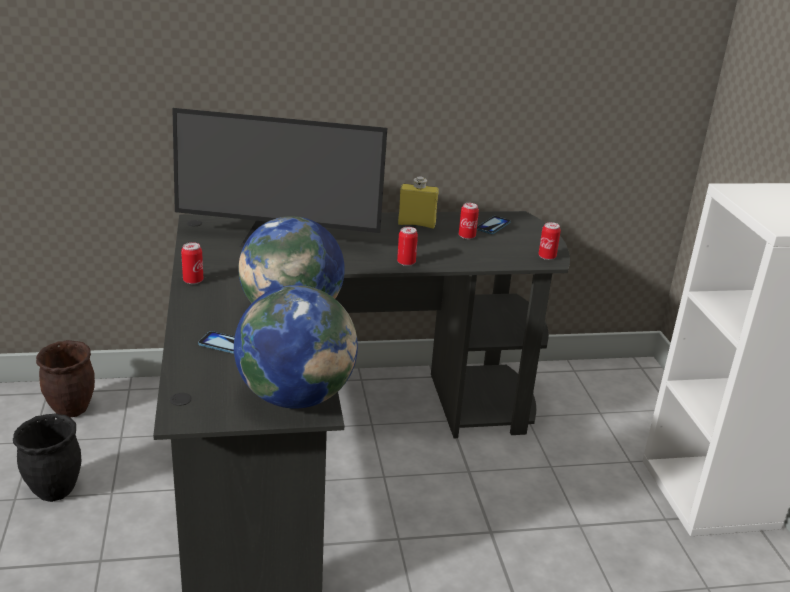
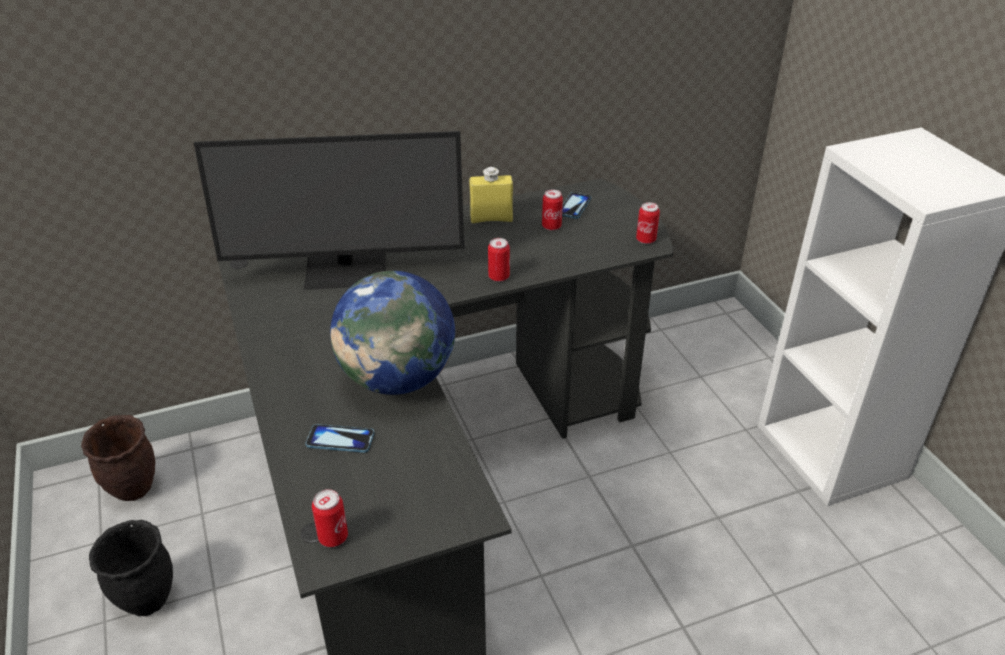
camera: 10 degrees left, 10 degrees up
(193, 280) = (267, 351): can -> can (333, 537)
(295, 397) = (443, 499): globe -> none

